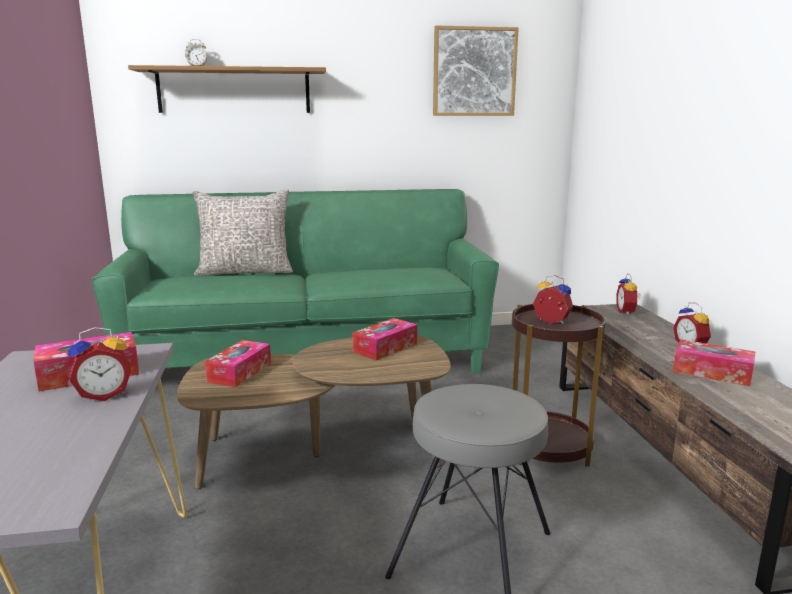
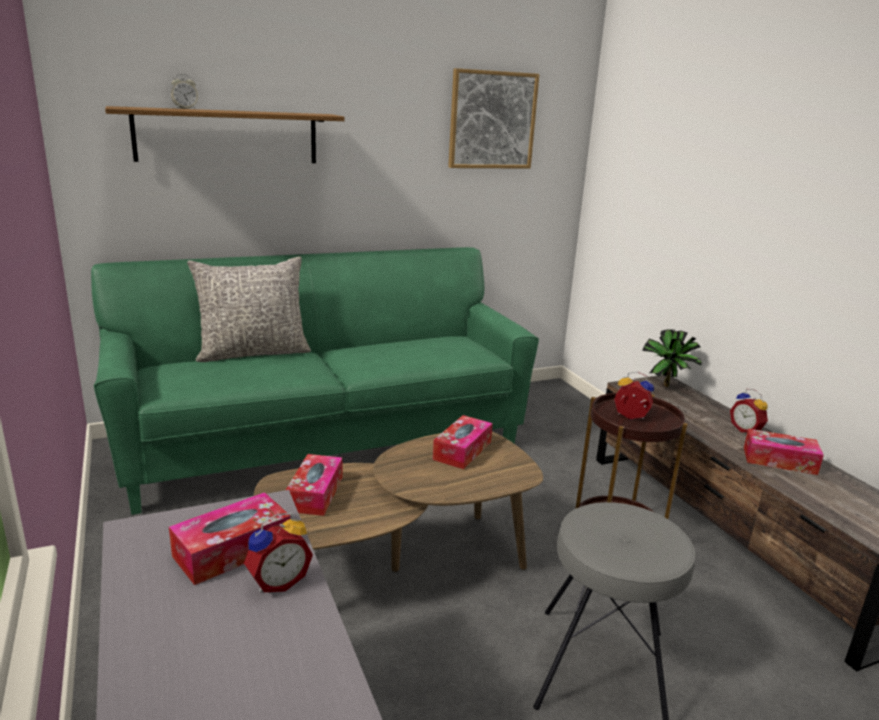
camera: 15 degrees left, 5 degrees up
(627, 312) = (668, 387): alarm clock -> potted plant

